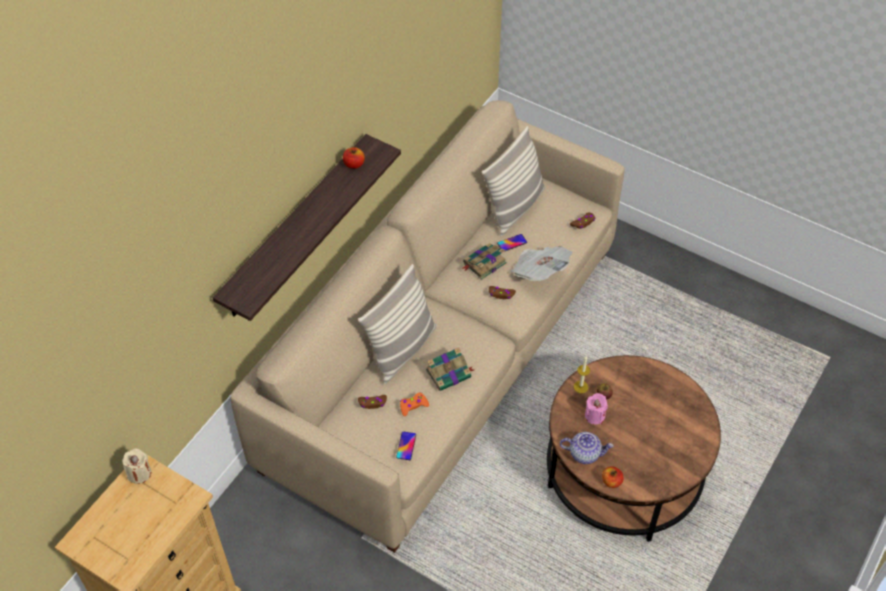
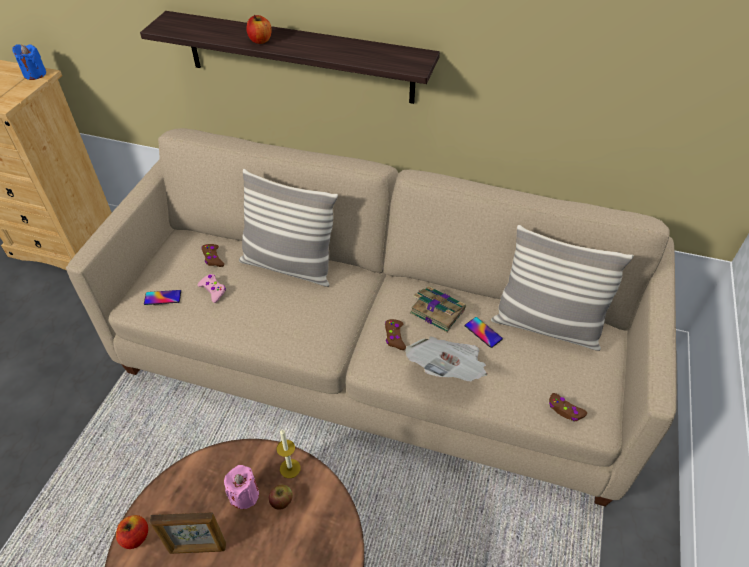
camera: 75 degrees right, 5 degrees down
(139, 473) = (35, 74): beige candle -> blue candle
(354, 164) = (384, 51): apple -> apple (260, 40)
(413, 406) = (213, 290): orange game controller -> pink game controller
(449, 373) = (261, 311): book -> none
(585, 453) = (180, 493): teapot -> none
(626, 446) = (197, 548): none -> picture frame

